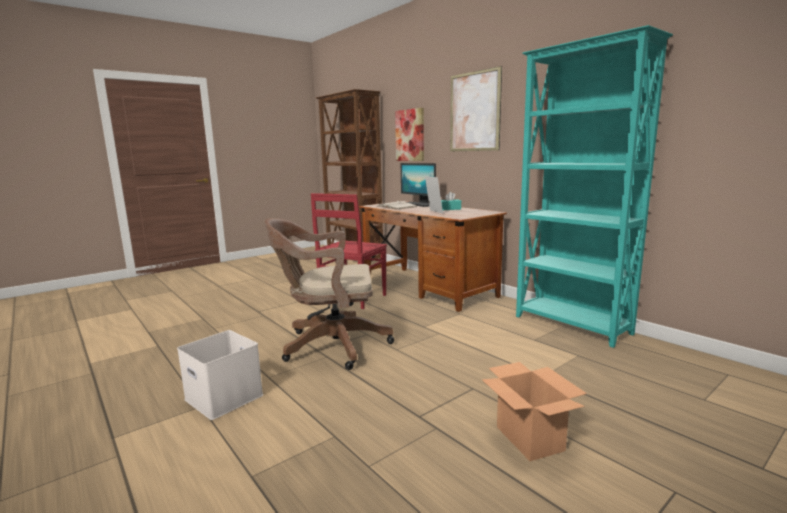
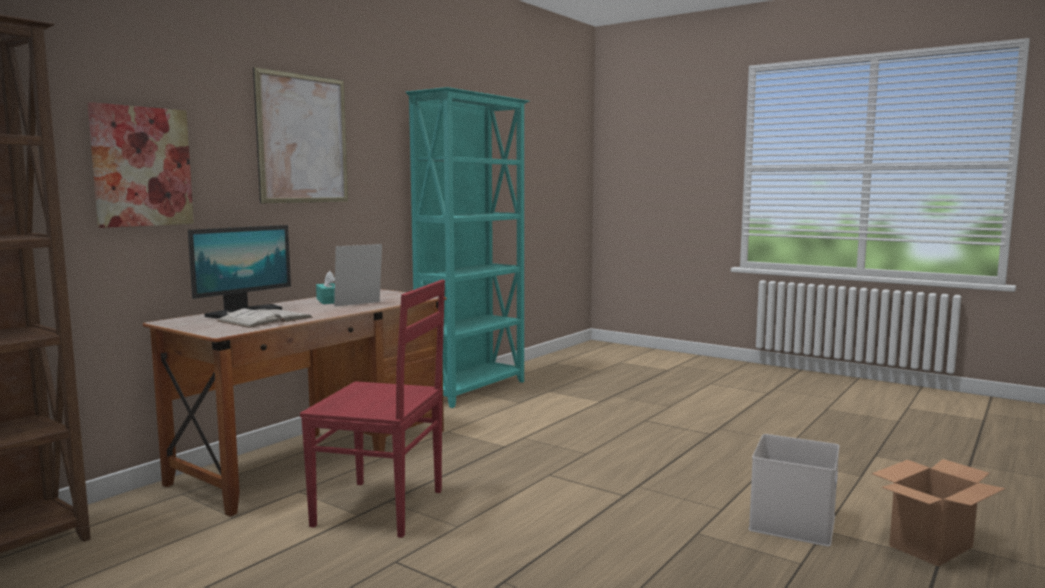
camera: 105 degrees left, 5 degrees down
(330, 345) = (603, 490): brown office chair -> none
(528, 438) = (698, 406): cardboard box -> cardboard box (931, 547)

